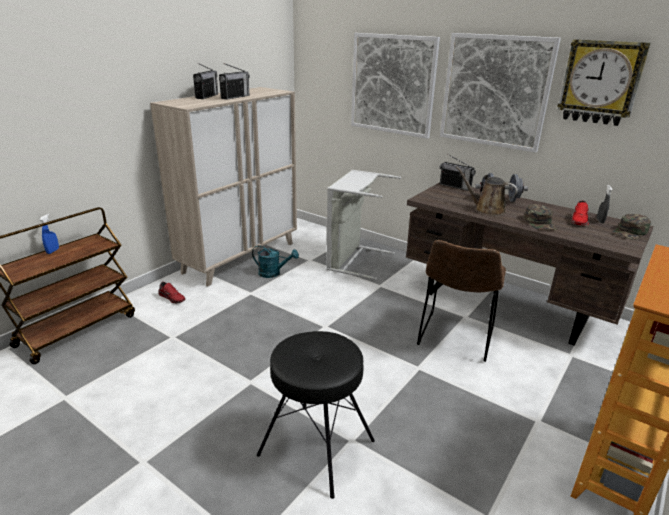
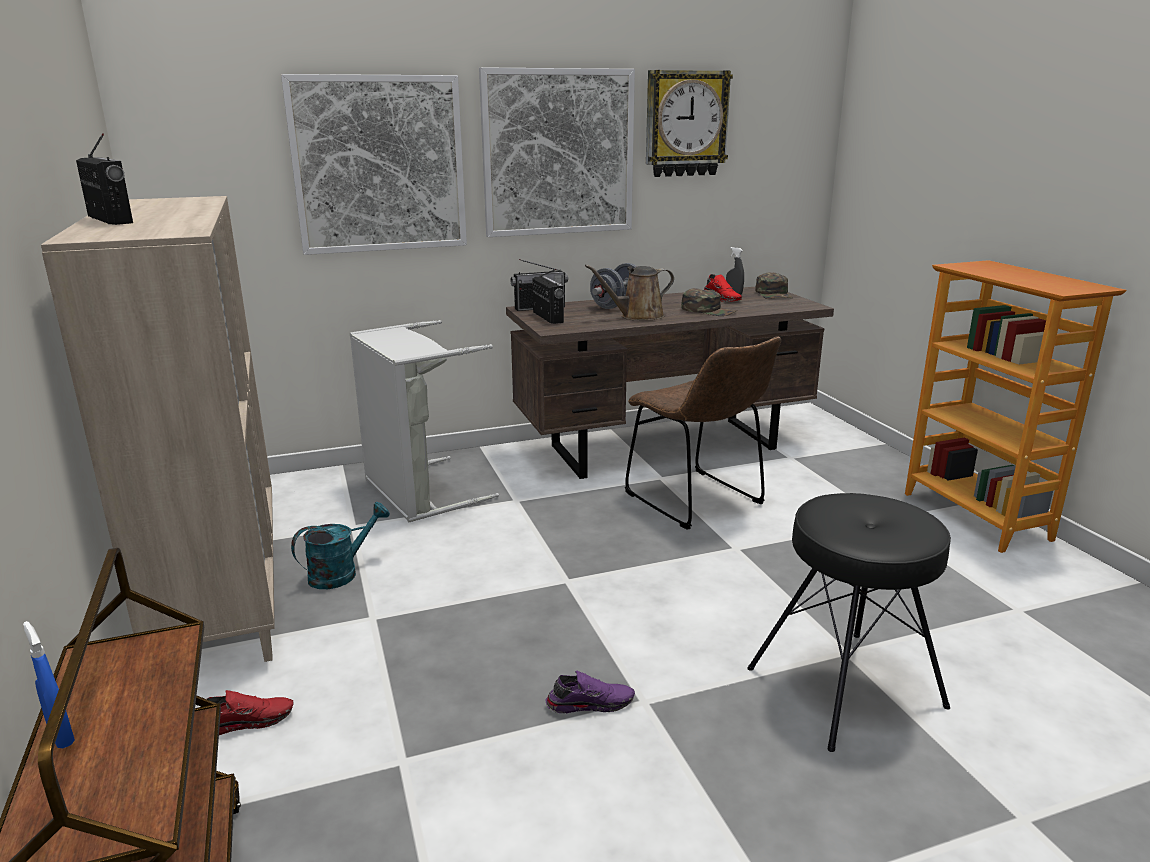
camera: 55 degrees left, 5 degrees down
(235, 97) = (177, 213): radio -> radio (548, 317)
(238, 367) = (590, 703): none -> purple shoe

